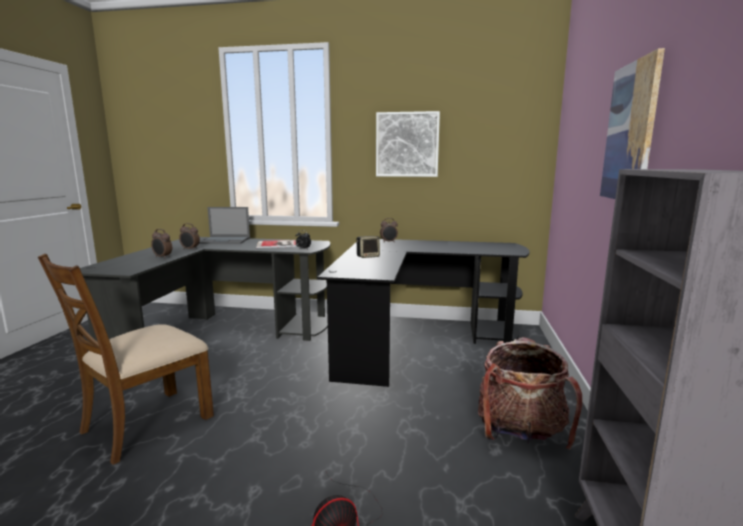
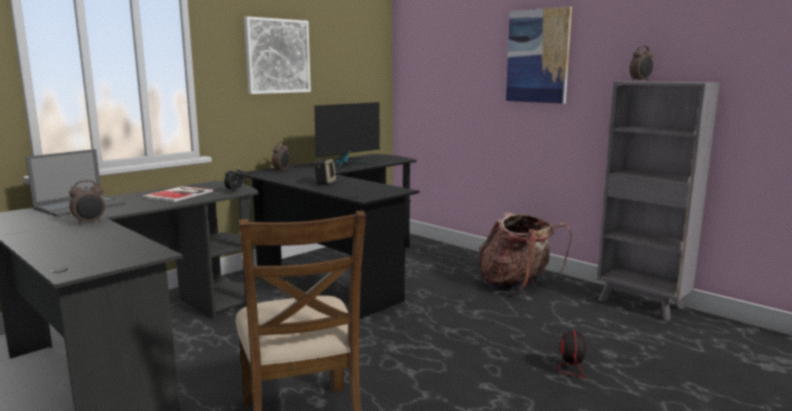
camera: 55 degrees left, 0 degrees up
(162, 257) = (105, 236): alarm clock -> alarm clock (640, 81)
(450, 247) = (348, 164): none -> monitor

